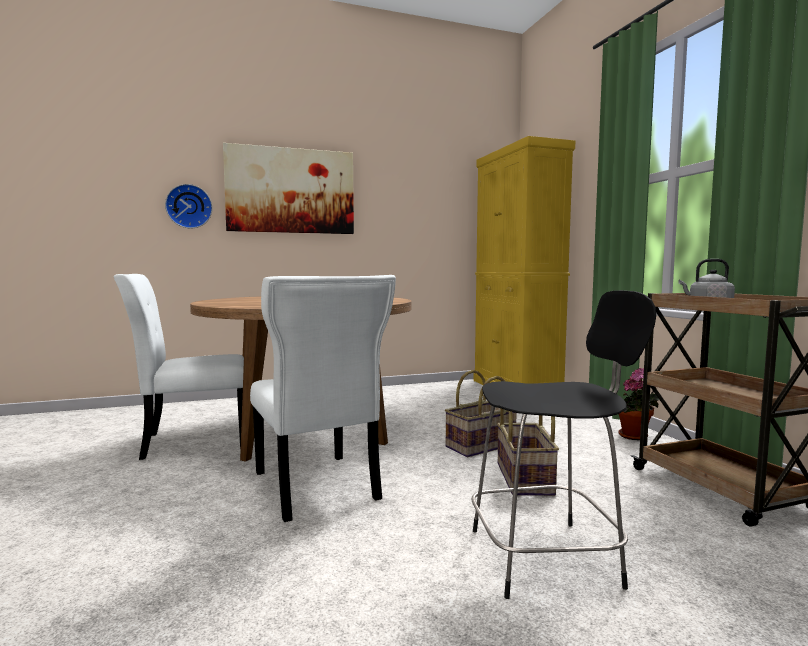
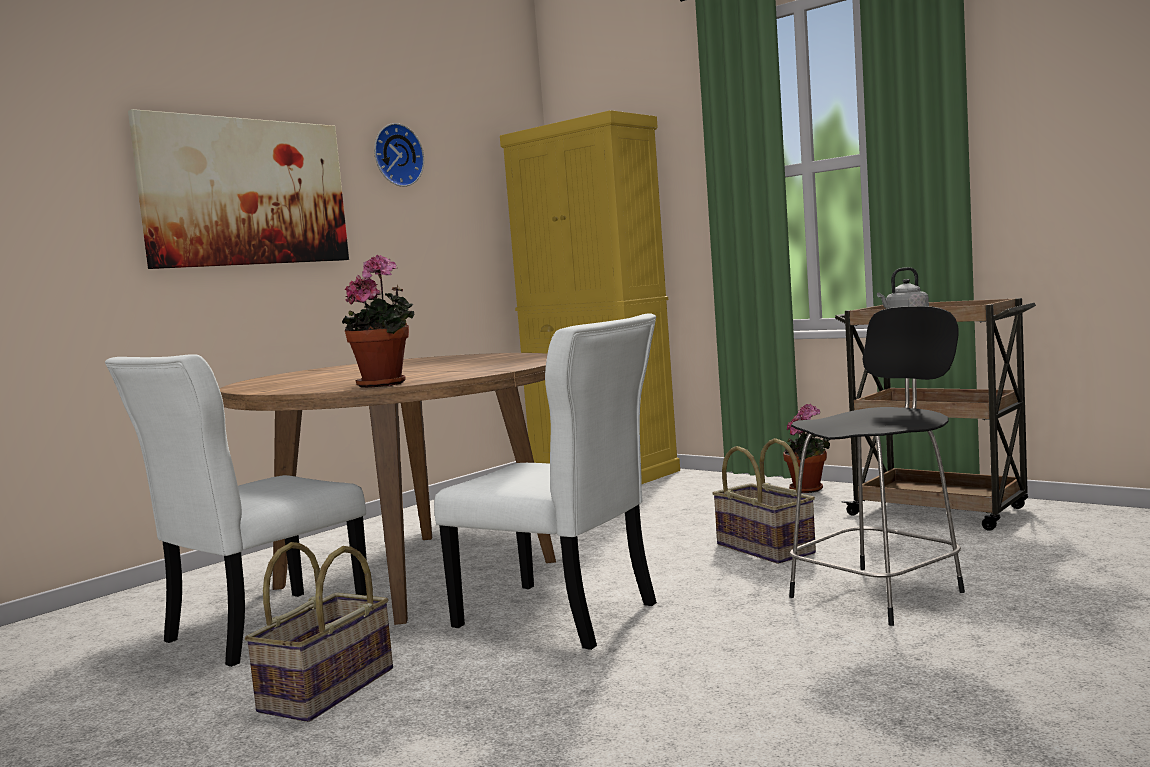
camera: 30 degrees left, 0 degrees up
(189, 206) = (79, 228): wall clock -> wall clock (396, 155)
(245, 306) = (386, 384): none -> potted plant
(481, 446) = (671, 535): basket -> basket (328, 690)

